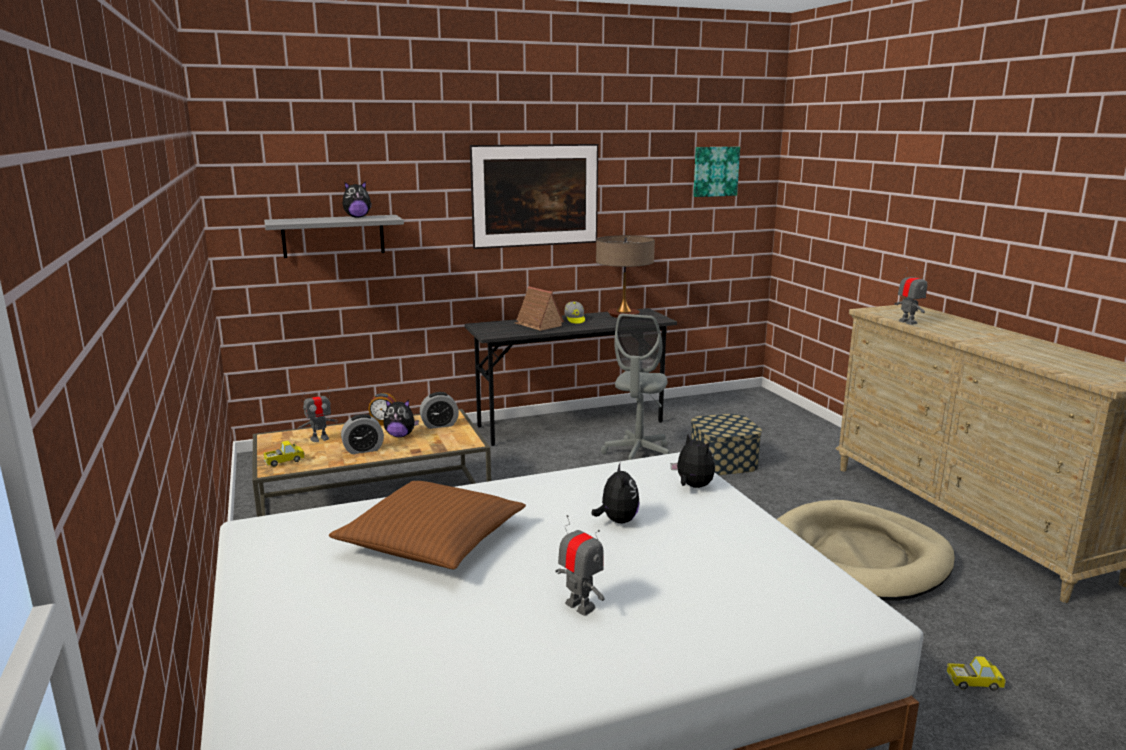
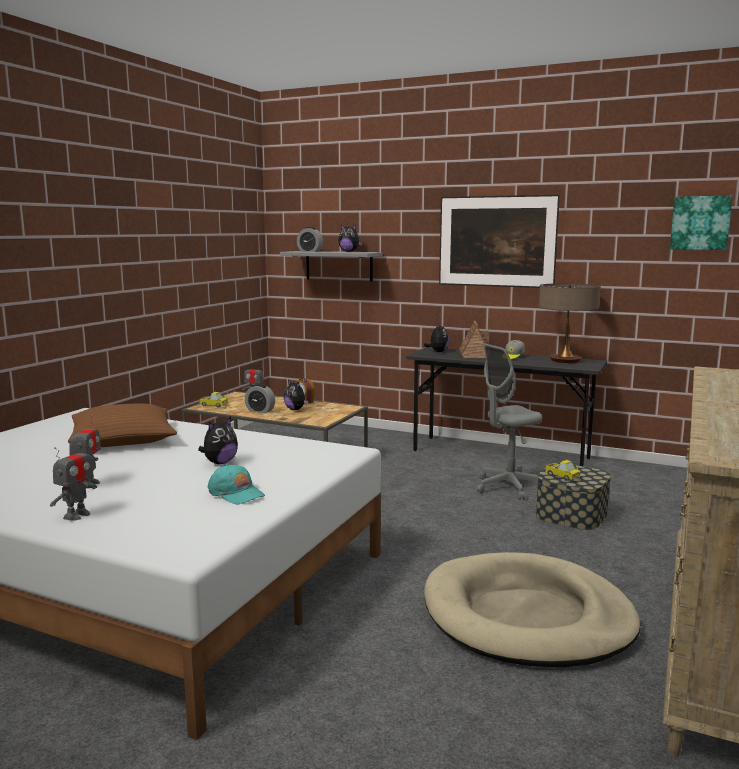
camera: 45 degrees right, 5 degrees down
(439, 425) = (330, 410): alarm clock -> alarm clock (310, 251)
(692, 486) = (315, 464): plush toy -> plush toy (437, 352)
(727, 543) = (236, 493): none -> turquoise cap
(908, 322) = (712, 382): toy robot -> toy robot (77, 515)
(974, 683) = (406, 734): toy truck -> toy truck (562, 476)

